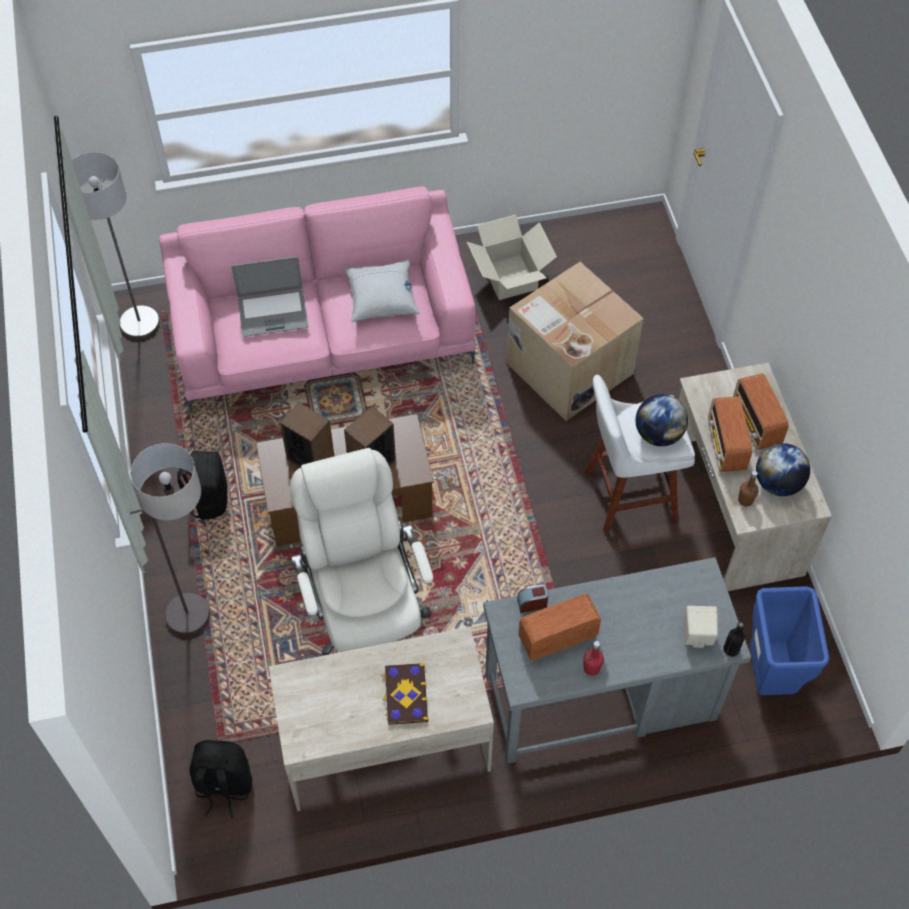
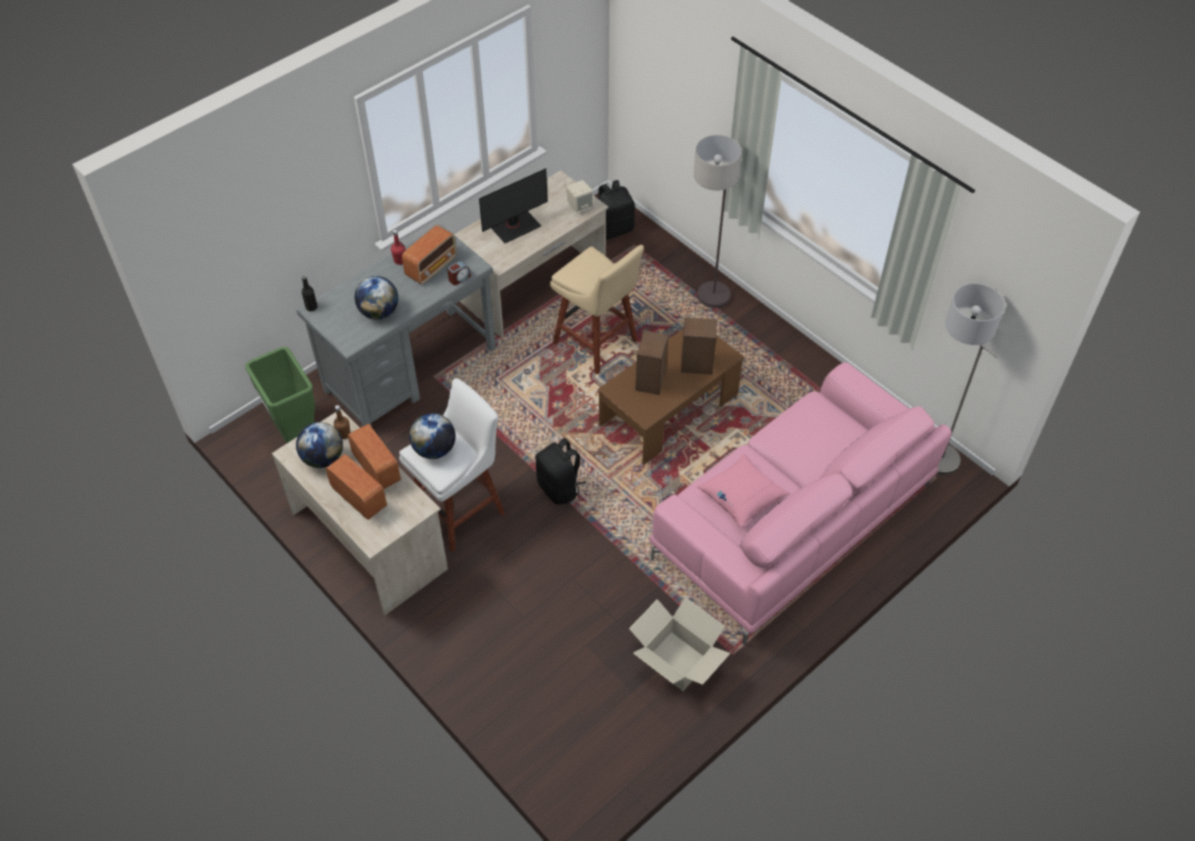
camera: 150 degrees right, 5 degrees down
(207, 499) = (766, 364): black backpack -> black backpack (559, 488)
(273, 312) = (816, 443): laptop -> none
(366, 620) = (596, 343): white office chair -> beige stool
(381, 299) = (741, 497): grey pillow -> pink pillow
(405, 694) = (514, 226): book -> monitor
(567, 368) = (569, 595): cardboard box -> none
(651, 601) = (379, 312): none -> globe
(697, 635) = (338, 306): beige speaker -> beige speaker (579, 206)
(770, 676) = (295, 432): blue trash can -> green trash can

